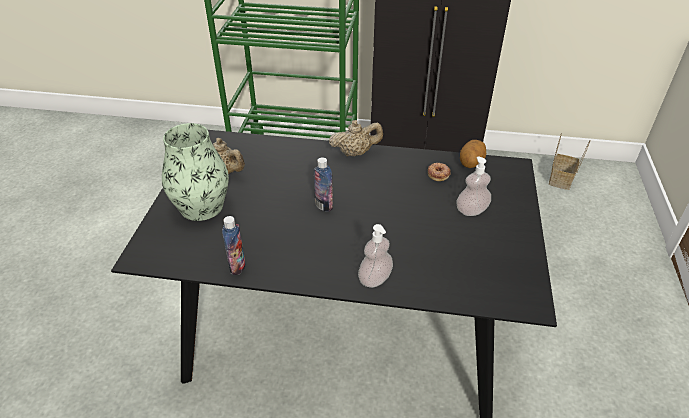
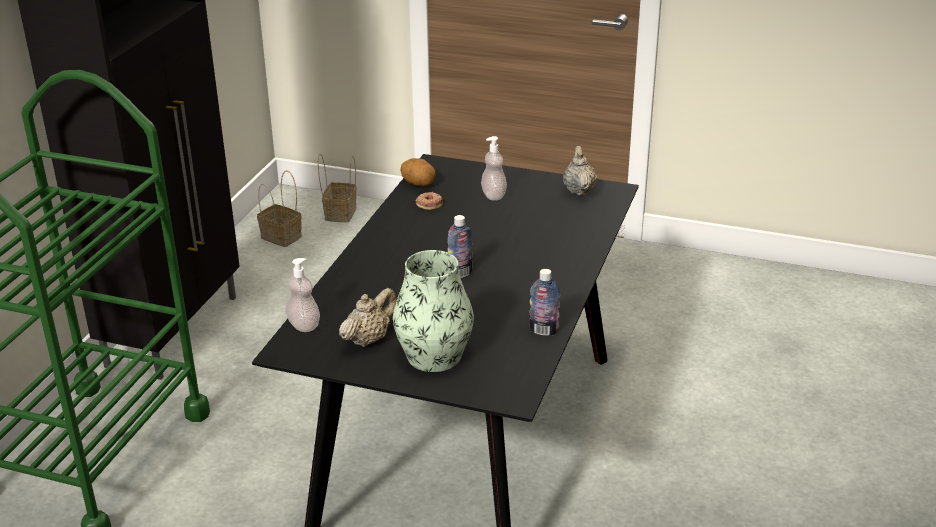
camera: 80 degrees left, 10 degrees down
(355, 153) = (369, 247): beige teapot -> beige teapot (579, 190)
(375, 279) = (576, 255): soap dispenser -> soap dispenser (304, 325)
(617, 203) = (340, 213): none -> basket

